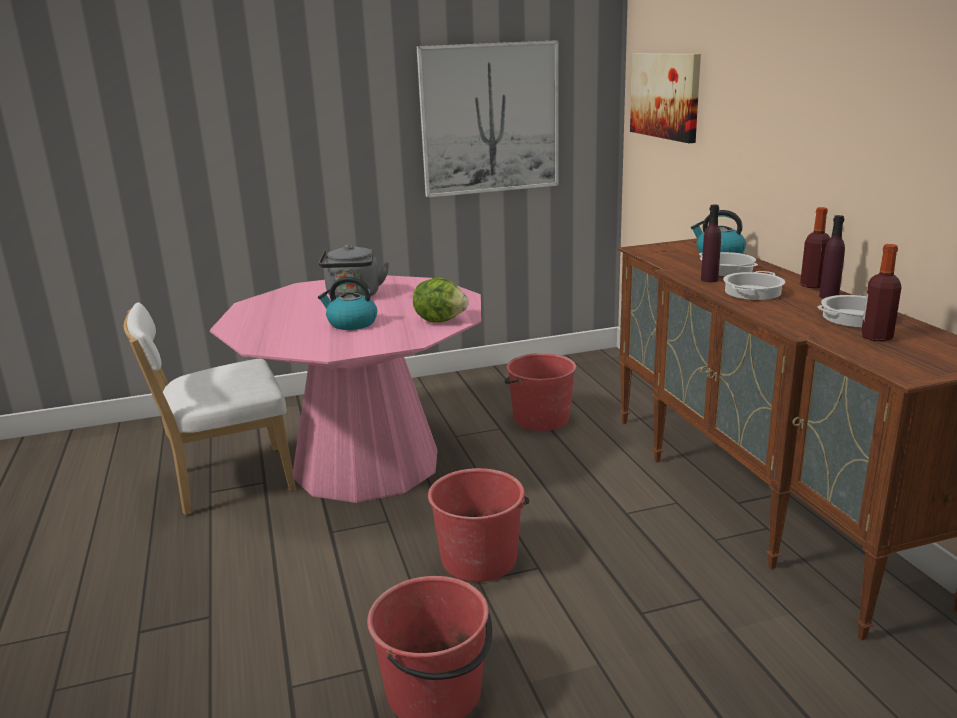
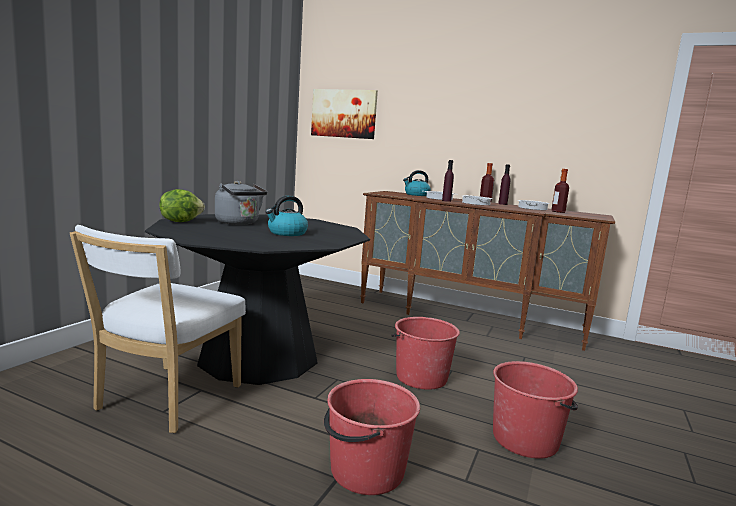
camera: 50 degrees left, 10 degrees down
(366, 463) = (259, 356): pink dining table -> black dining table
(440, 320) = (336, 228): lettuce -> lettuce (180, 221)
(490, 119) = (242, 114): picture -> none
(540, 419) = (318, 310): red bucket -> red bucket (366, 471)

